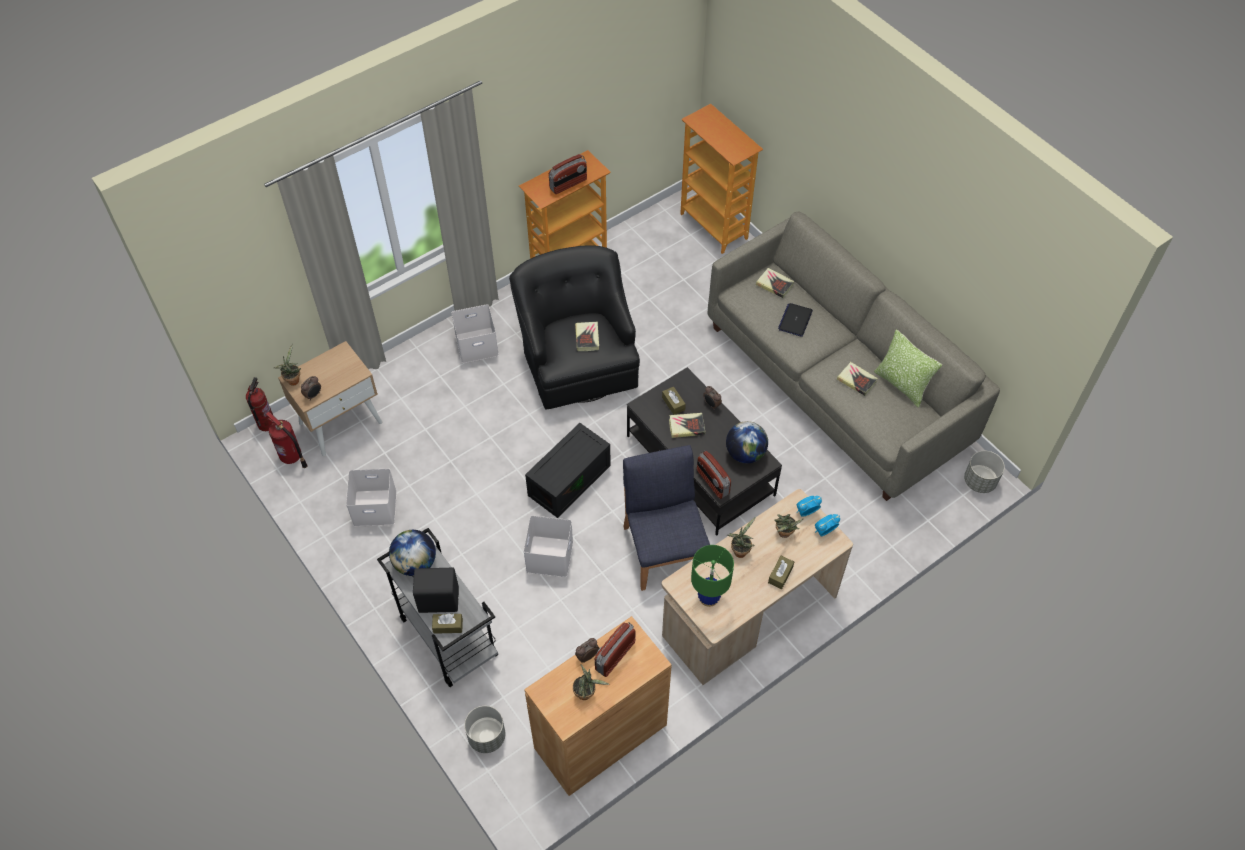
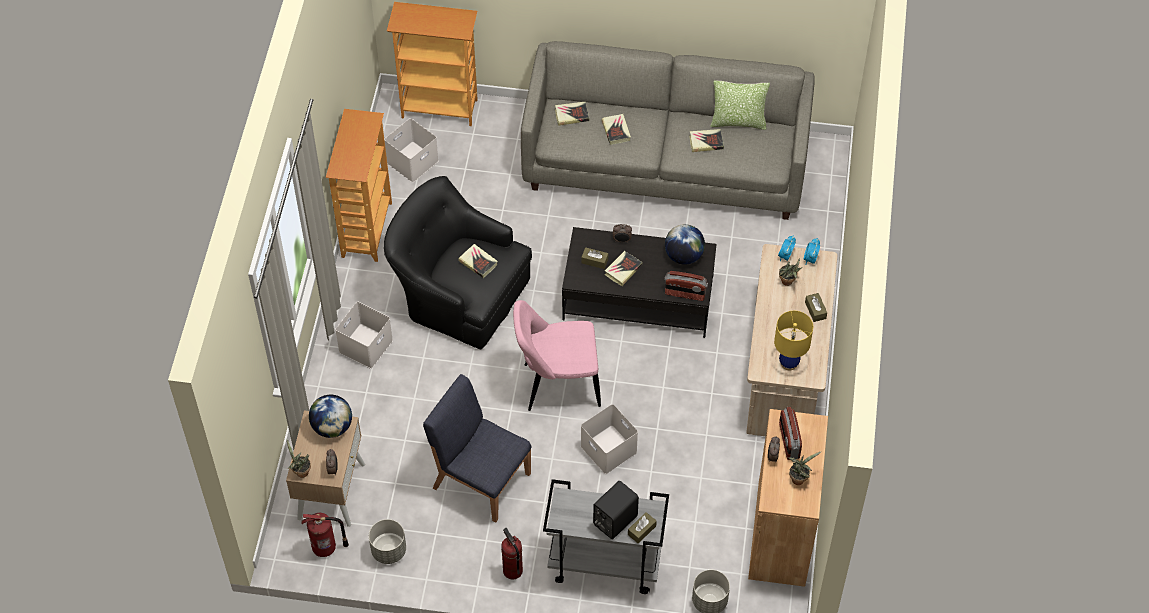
camera: 45 degrees left, 0 degrees up
(266, 424) = (271, 542): fire extinguisher -> fire extinguisher (512, 571)
(374, 508) = (439, 528): white storage box -> white storage box (412, 163)
(415, 563) = (568, 512): globe -> globe (332, 427)
(568, 184) = (364, 147): radio -> none
(569, 479) = (557, 385): black storage box -> pink chair
(664, 549) = (681, 377): blue chair -> blue chair (481, 479)
(708, 598) = (788, 363): green table lamp -> yellow table lamp
(740, 550) = (773, 316): potted plant -> none
(795, 320) = (616, 131): laptop -> book
(979, 481) = (831, 156): grey planter -> grey planter (388, 550)

